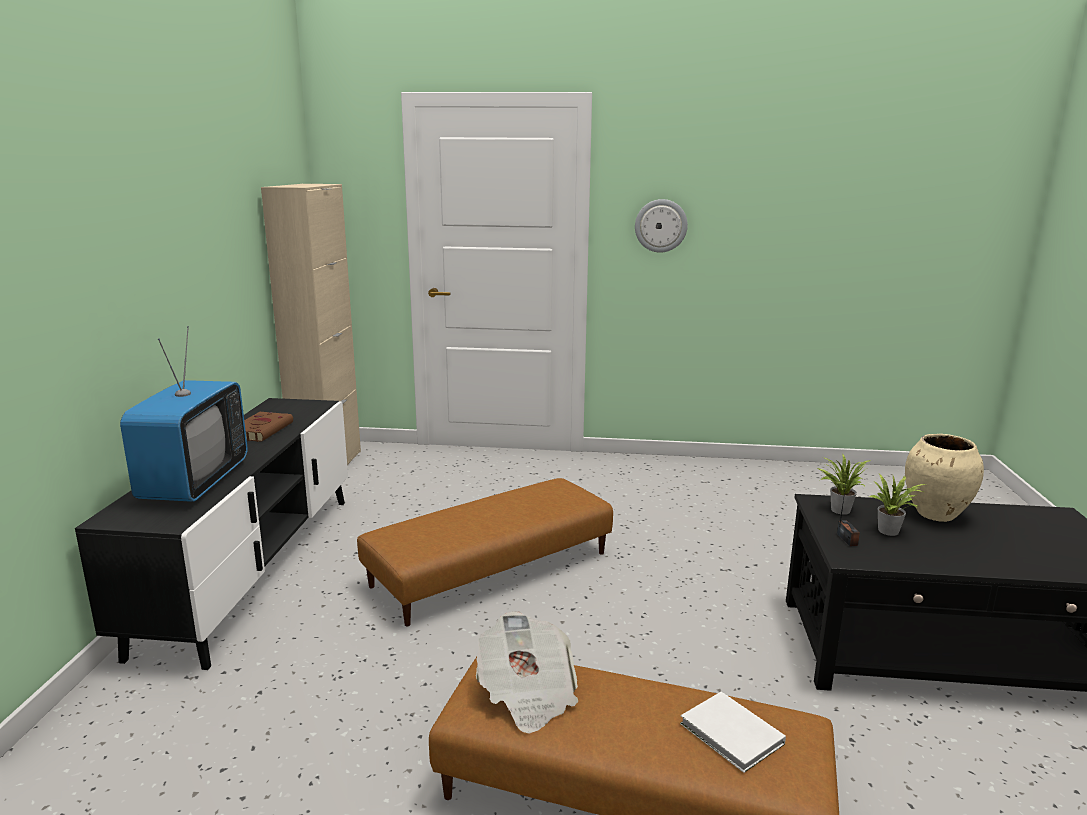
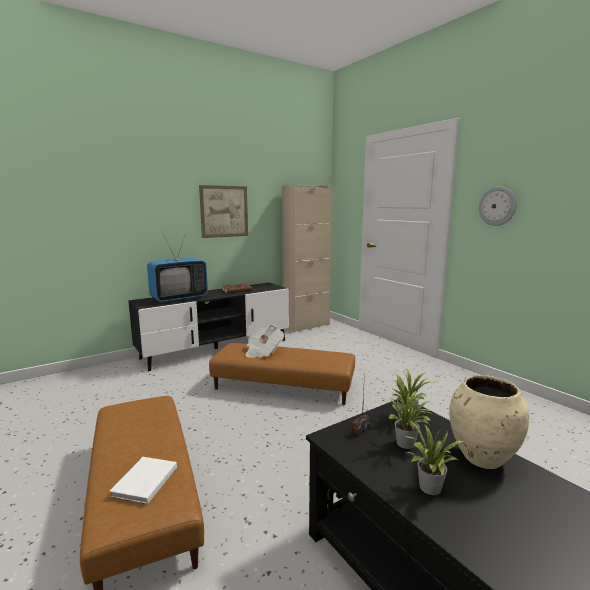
camera: 50 degrees right, 5 degrees down
(192, 258) = (224, 211): none -> picture
(527, 694) = (137, 415): newspaper -> newspaper (263, 351)
(965, 553) = (428, 489): none -> potted plant

